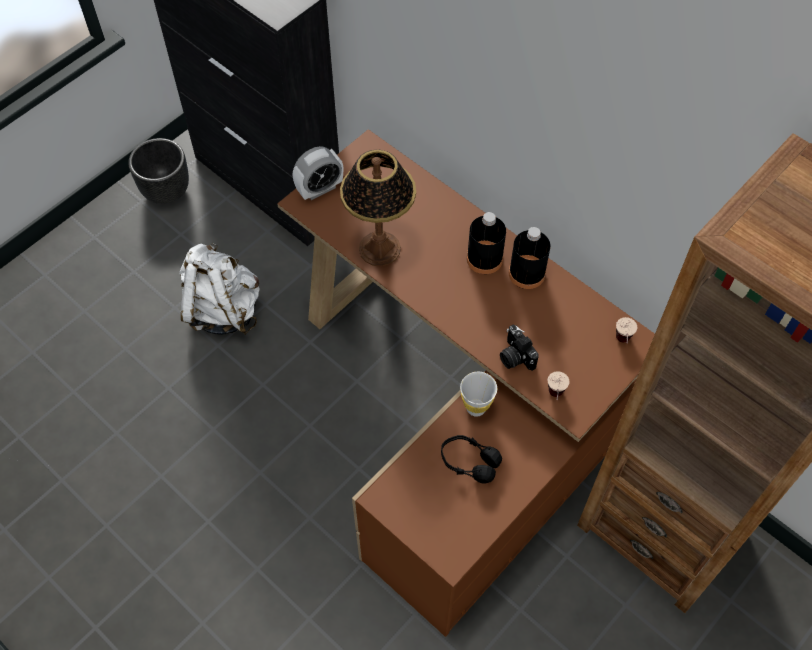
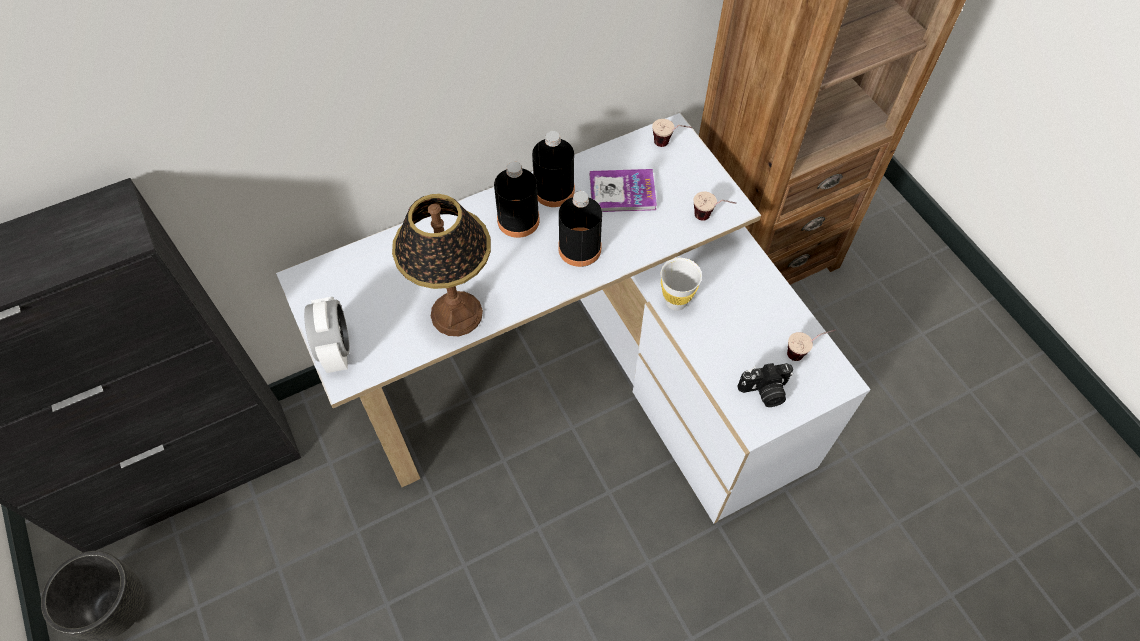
camera: 70 degrees left, 0 degrees up
(223, 310) = (340, 583): white backpack -> none
(456, 417) = (585, 378): brown desk -> white desk
(467, 523) = (804, 352): none -> cup
(469, 462) = (736, 329): black headphones -> none
(476, 310) = (579, 248): none -> black bottle
(515, 356) = (650, 234): camera -> camera (765, 392)
(550, 323) = (622, 192): none -> book

